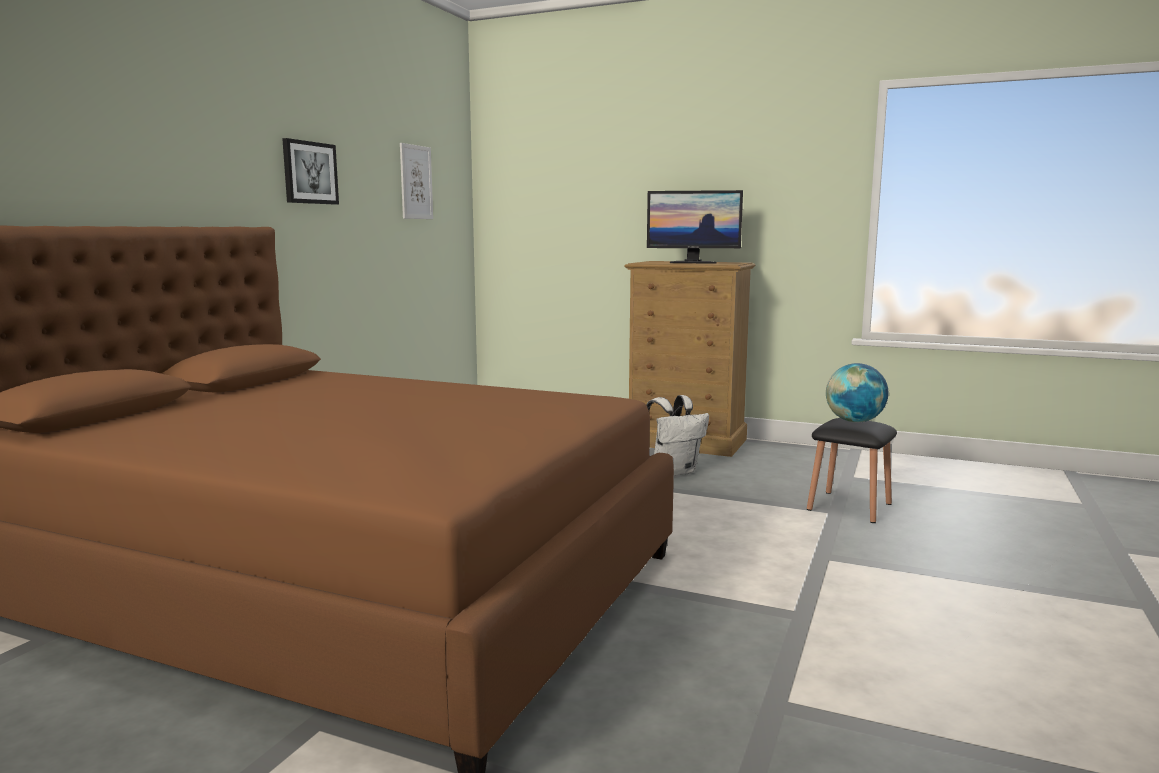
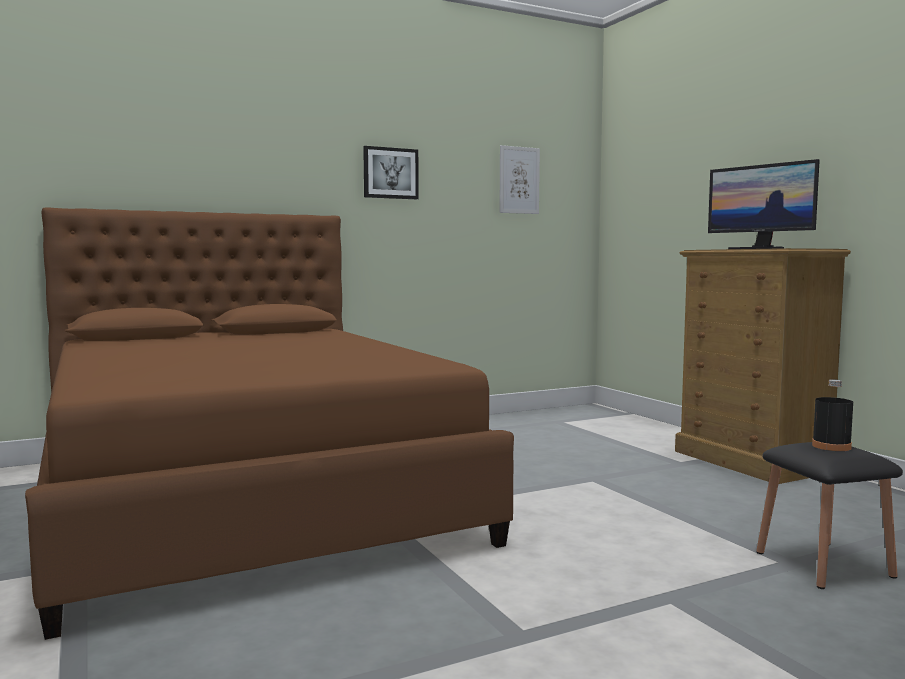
camera: 40 degrees right, 5 degrees down
(674, 472) = (675, 483): white backpack -> none
(854, 421) = (831, 446): globe -> black bottle

